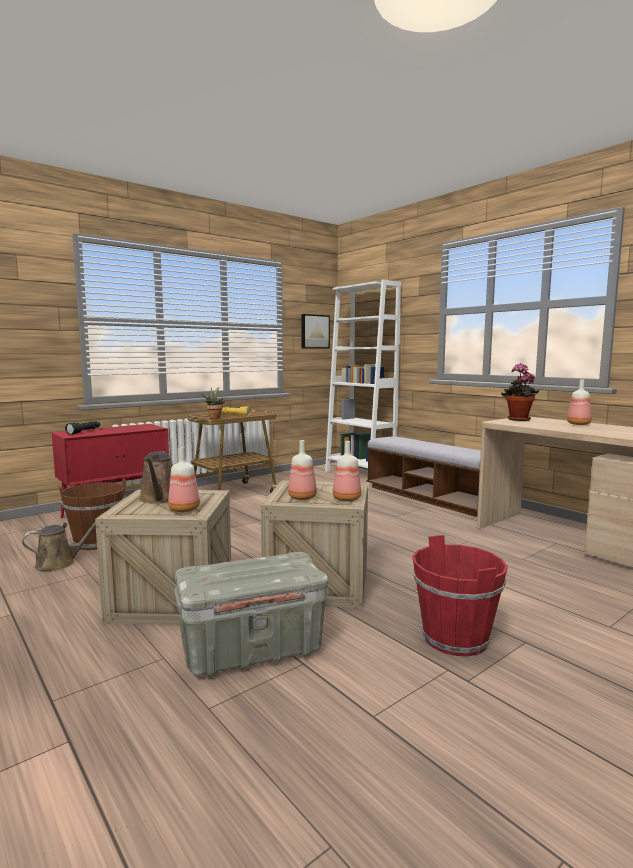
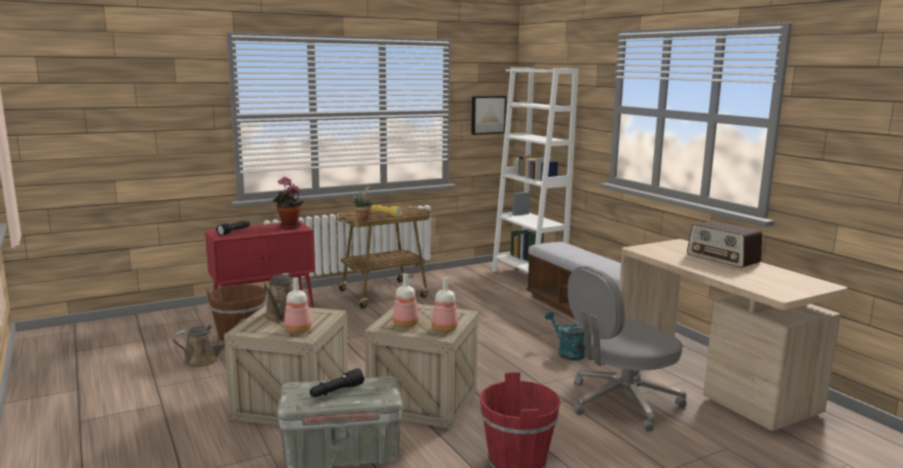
camera: 10 degrees right, 5 degrees up
(246, 572) = (336, 391): none -> black flashlight
(433, 528) = (567, 352): none -> turquoise watering can
(514, 567) = (621, 403): none -> grey office chair
(518, 420) = (665, 246): potted plant -> potted plant (288, 227)
(579, 424) = (723, 258): bottle -> radio

